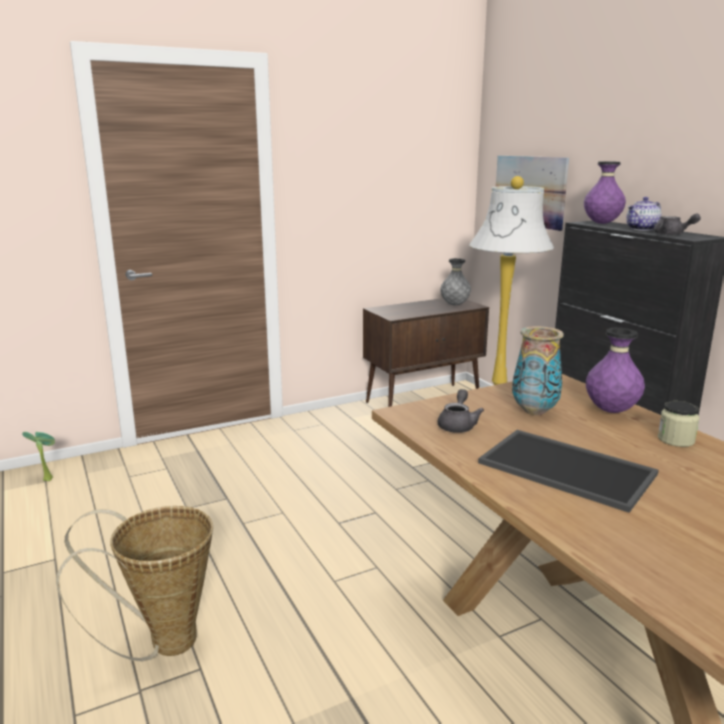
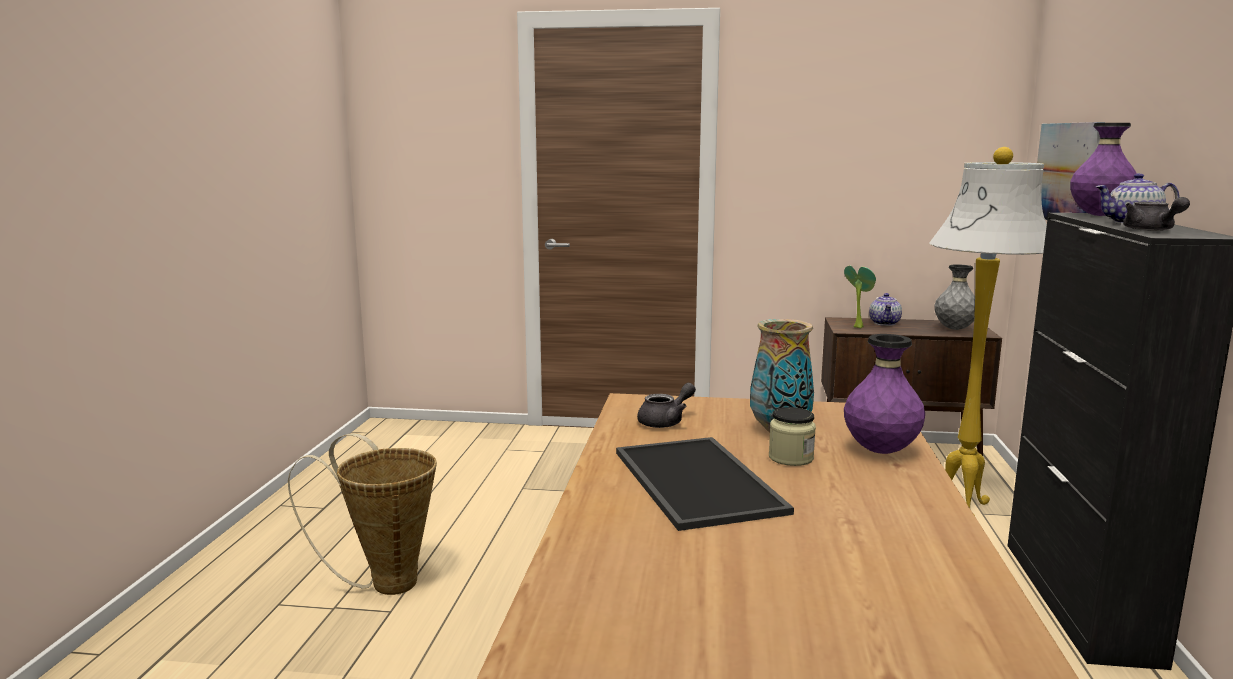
camera: 35 degrees right, 5 degrees down
(47, 478) = (443, 434): potted plant -> potted plant (857, 327)
(409, 307) = (885, 323): none -> teapot
(676, 440) = (901, 495): jar -> jar (791, 458)

